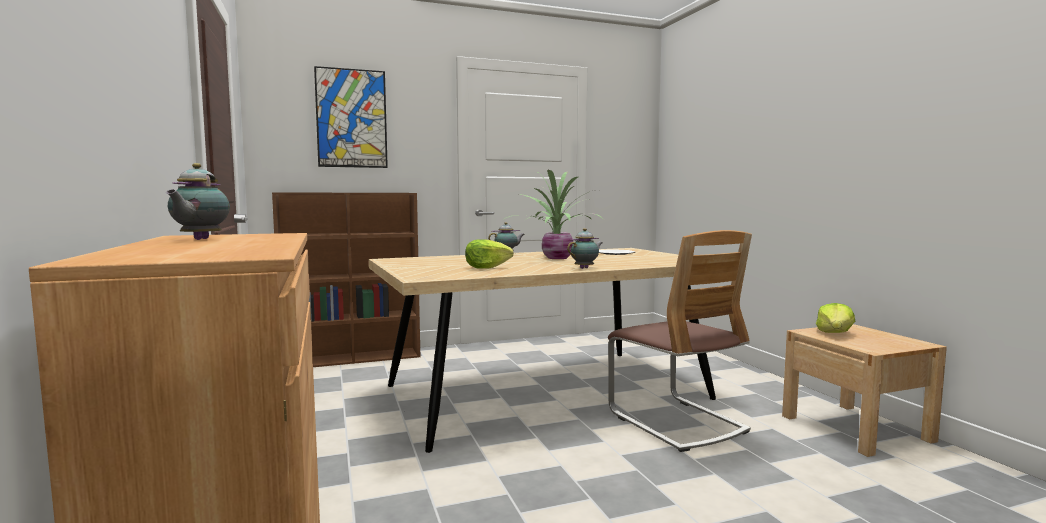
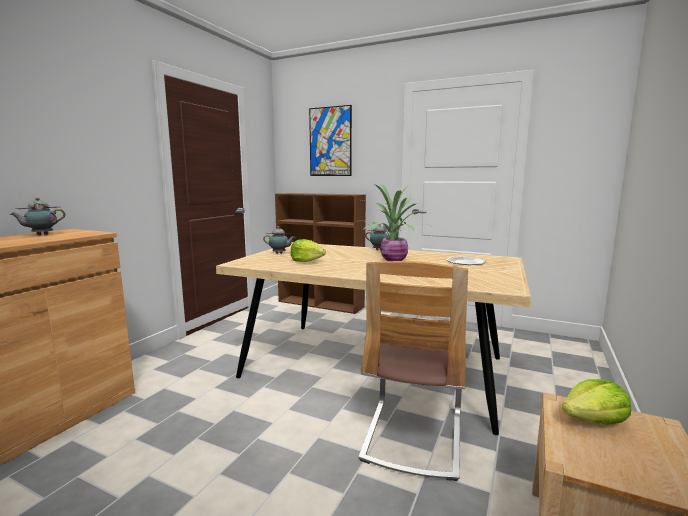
camera: 45 degrees right, 5 degrees up
(585, 268) = (358, 274): teapot -> teapot (280, 253)

